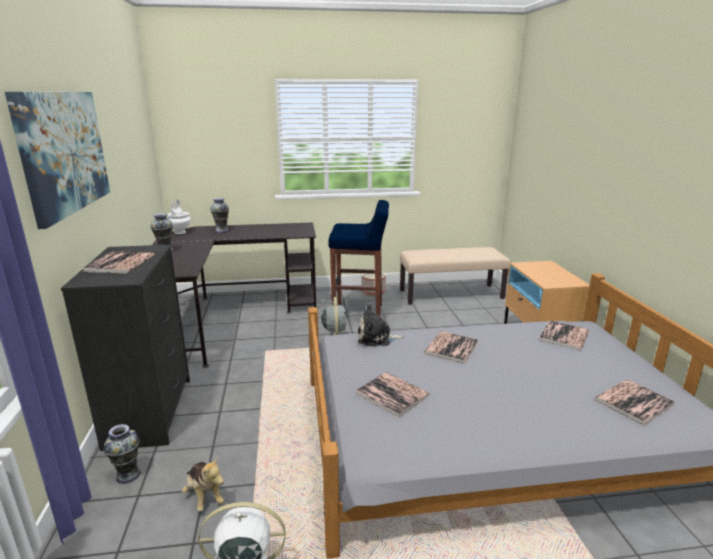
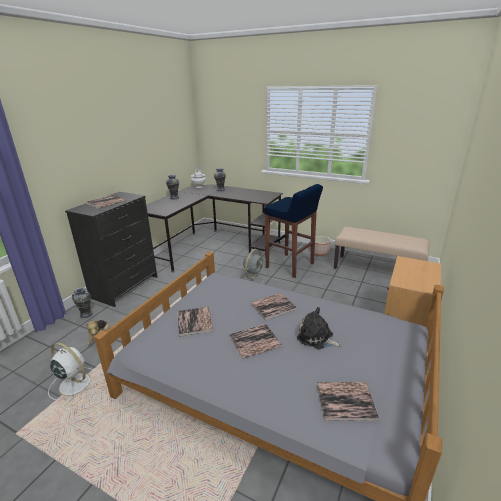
camera: 35 degrees right, 5 degrees up
(64, 152) = (86, 138): picture -> none
(376, 338) = (237, 284): plush toy -> plush toy (317, 338)
(564, 336) = (372, 329): book -> book (254, 341)

